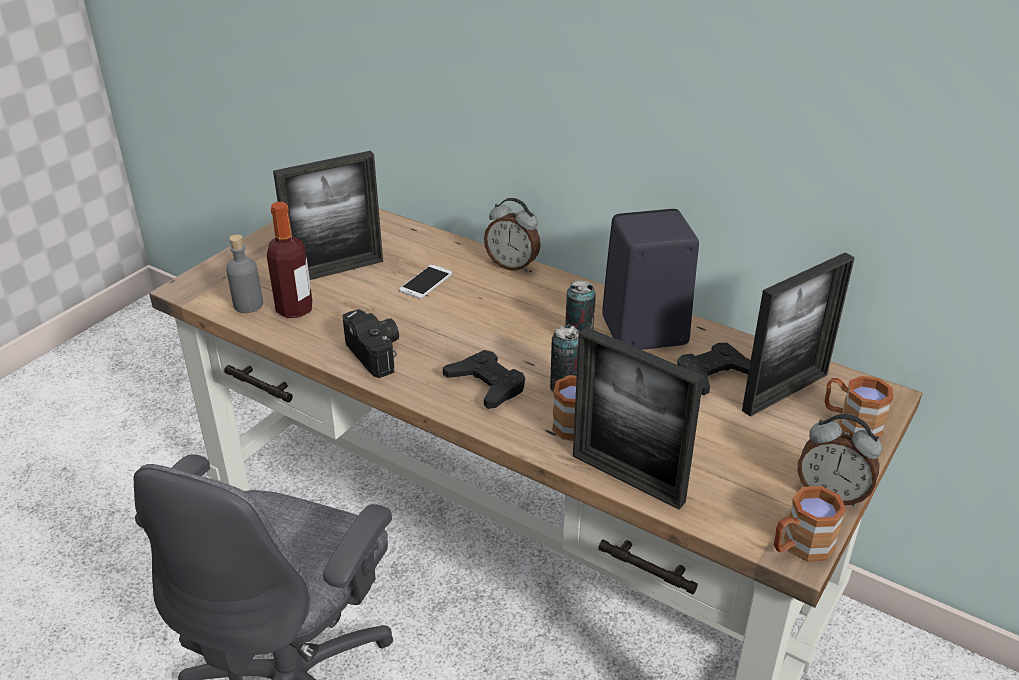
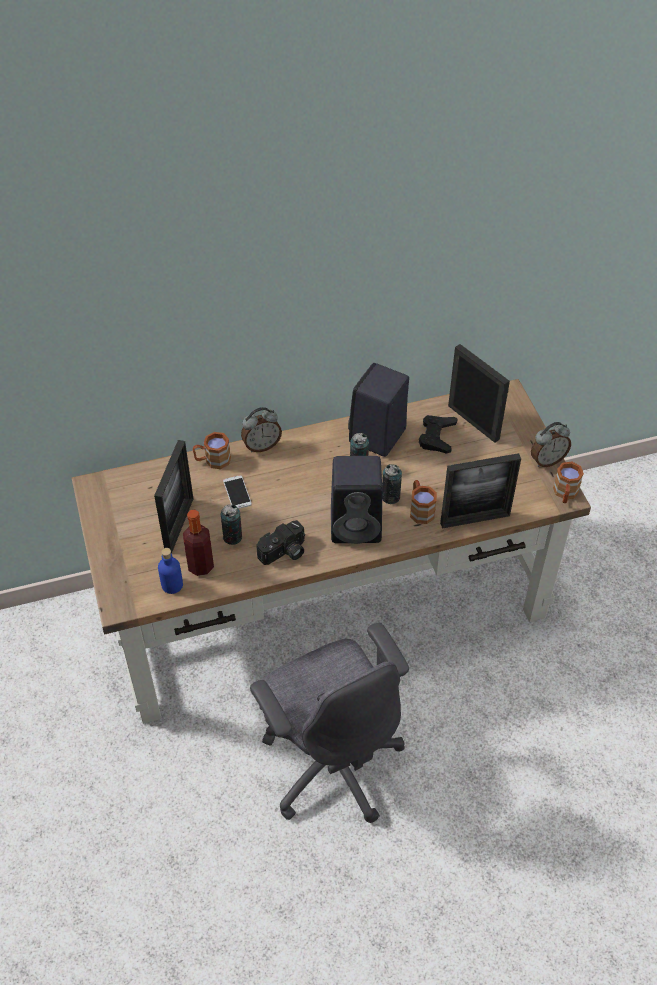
camera: 50 degrees left, 15 degrees up
(248, 305) = (172, 585): grey bottle -> blue bottle
(359, 309) = (232, 537): none -> can
(377, 353) = (284, 553): camera -> camera turned 135 degrees clockwise
(486, 385) = (357, 525): black game controller -> black speaker
(785, 392) = (473, 422): picture frame -> picture frame turned 45 degrees counterclockwise
(851, 423) = (514, 418): brown mug -> brown mug (212, 460)

